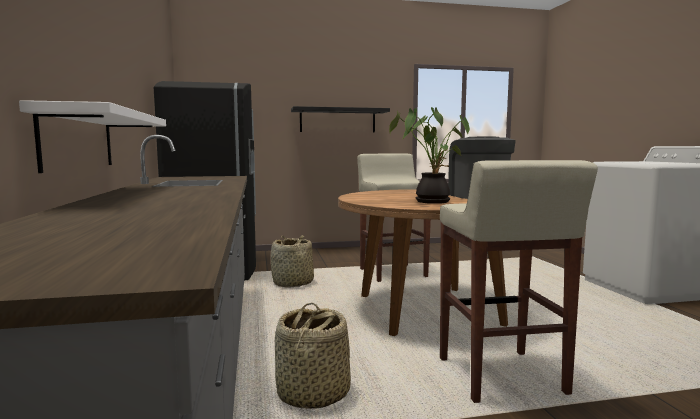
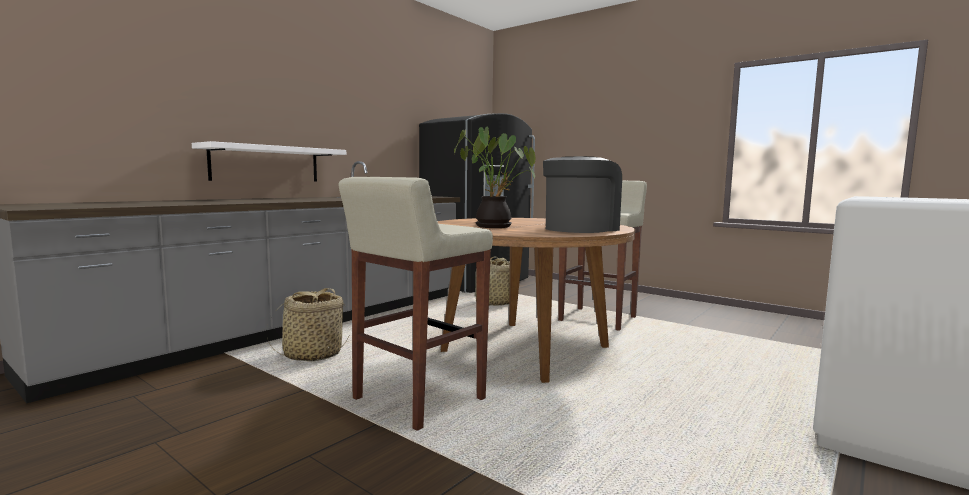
camera: 50 degrees right, 0 degrees up
(337, 120) = (630, 144): black shelf -> none

